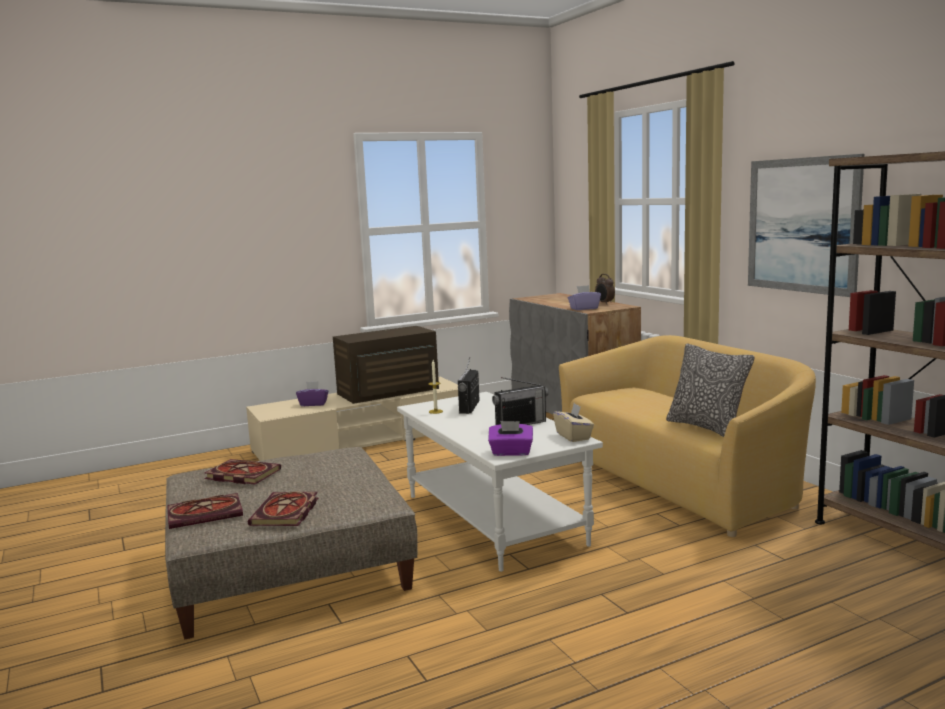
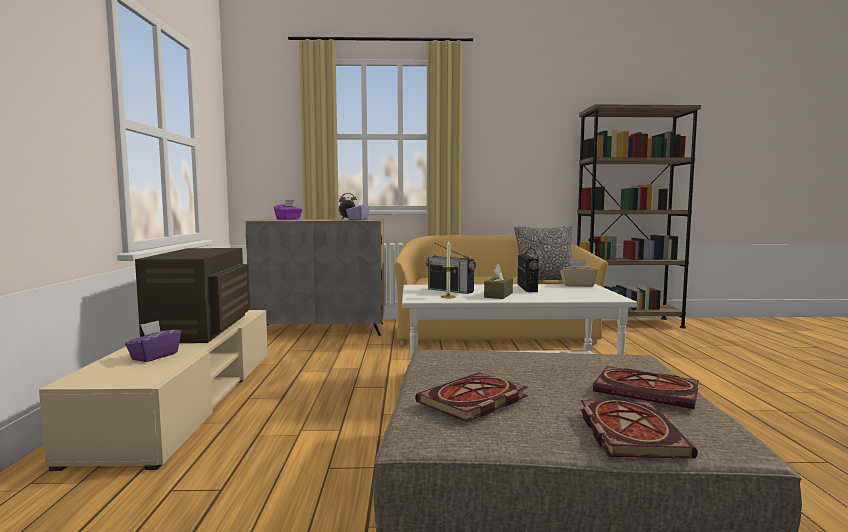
camera: 65 degrees left, 5 degrees down
(464, 422) = (498, 295): none -> brown tissue box
(511, 452) = (607, 296): purple tissue box -> purple tissue box (288, 219)
(802, 225) = (519, 153): picture -> none

